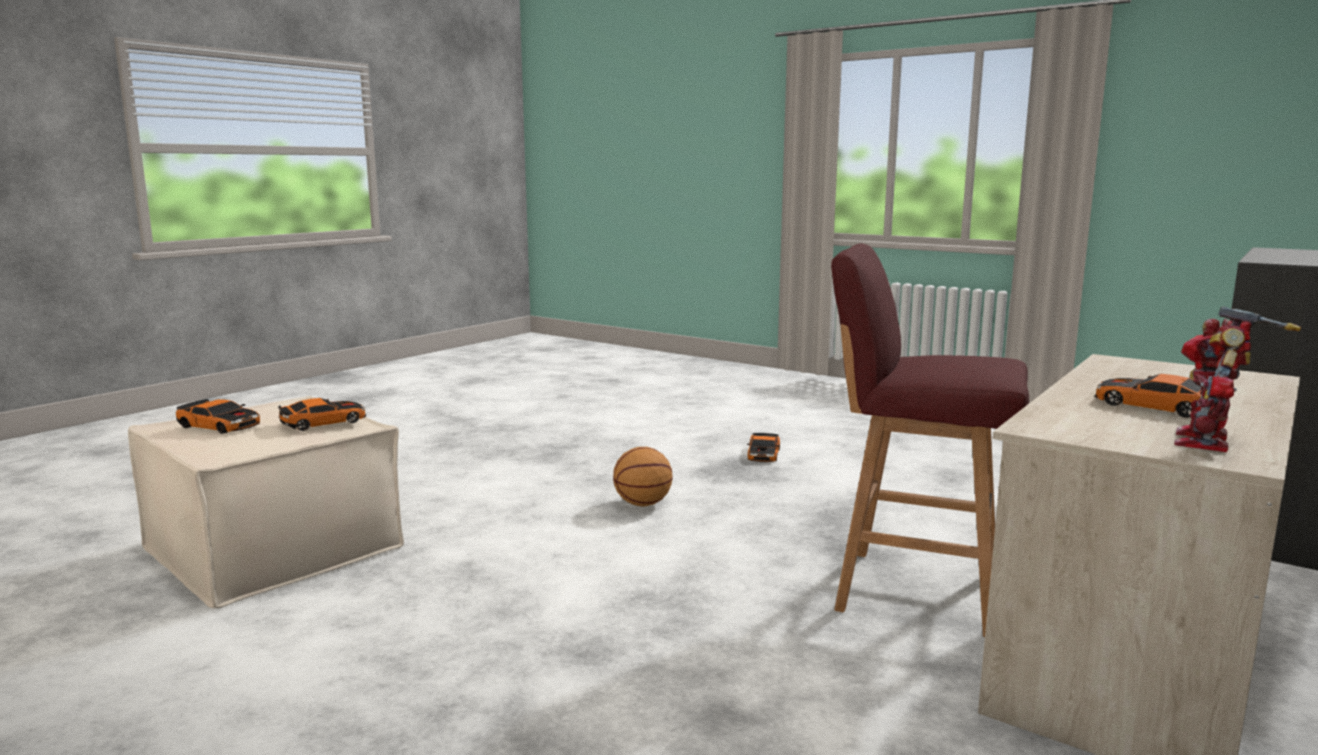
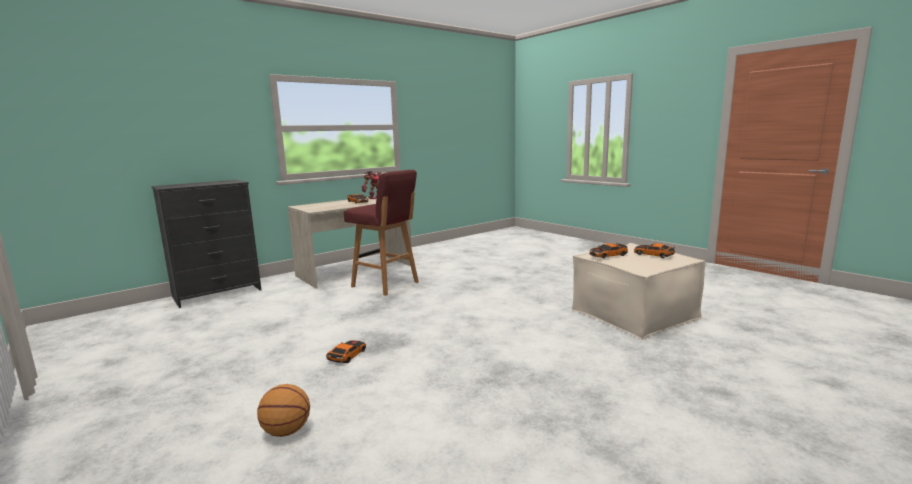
camera: 165 degrees left, 0 degrees up
(643, 504) = (455, 323): basketball -> basketball (286, 432)

